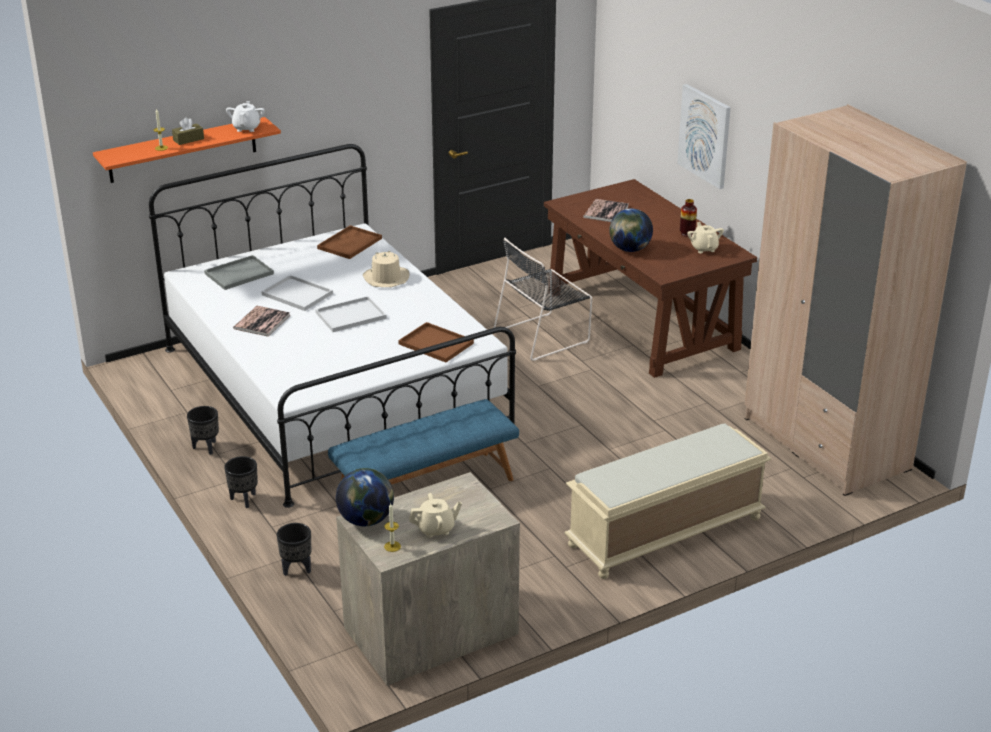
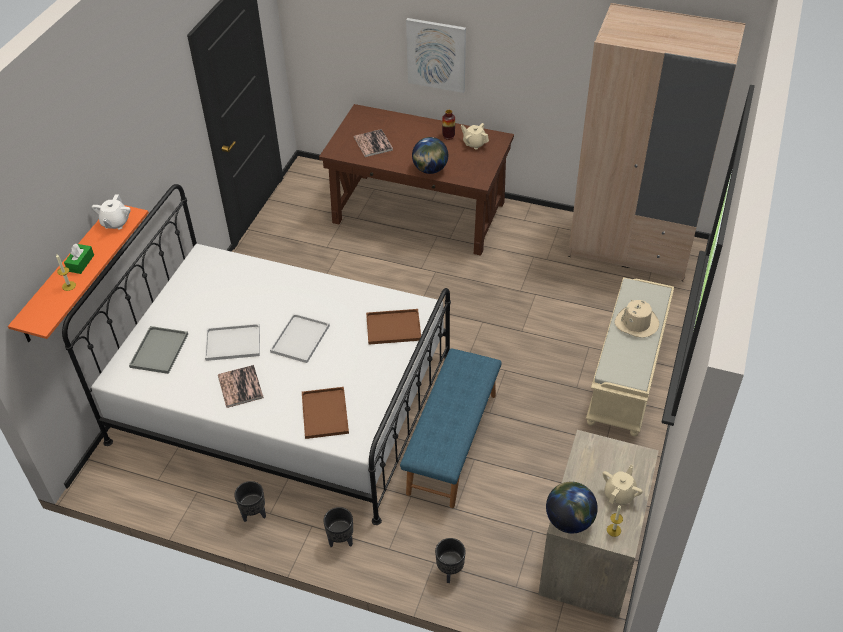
camera: 40 degrees left, 15 degrees up
(188, 139) = (81, 263): brown tissue box -> green tissue box
(247, 128) = (115, 223): white teapot -> white teapot turned 135 degrees counterclockwise
(349, 244) = (211, 271): brown tray -> brown tray (325, 414)
(386, 278) = (281, 288): beige hat -> beige hat (636, 323)
(544, 335) = (372, 261): black chair -> none

